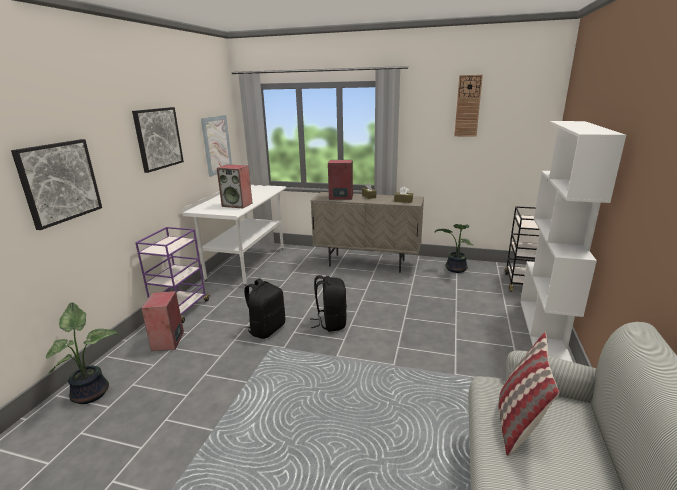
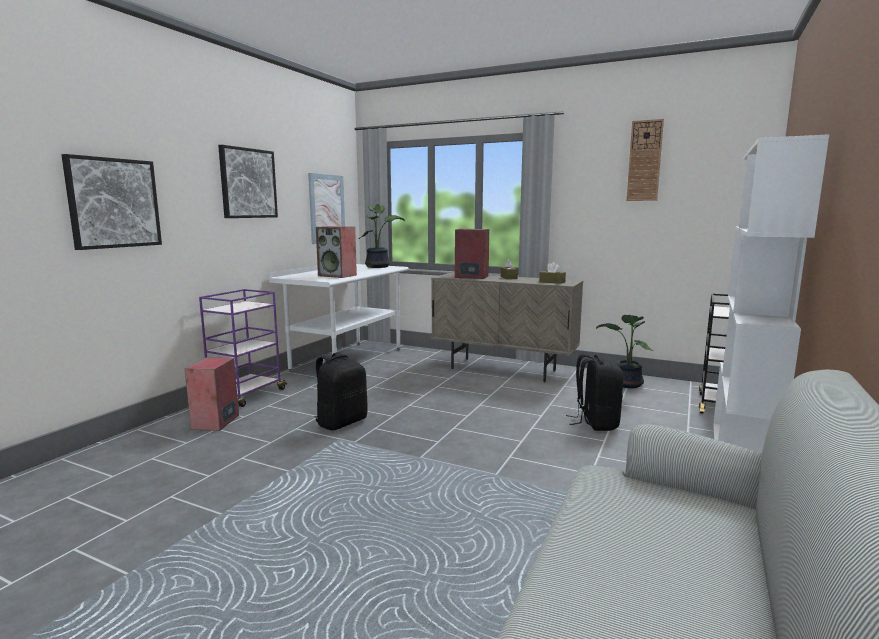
camera: 10 degrees right, 10 degrees down
(92, 392) = (103, 460): potted plant -> potted plant (378, 266)
(330, 323) = (427, 423): black backpack -> black backpack (595, 423)
(518, 422) = (622, 514): pillow -> none

